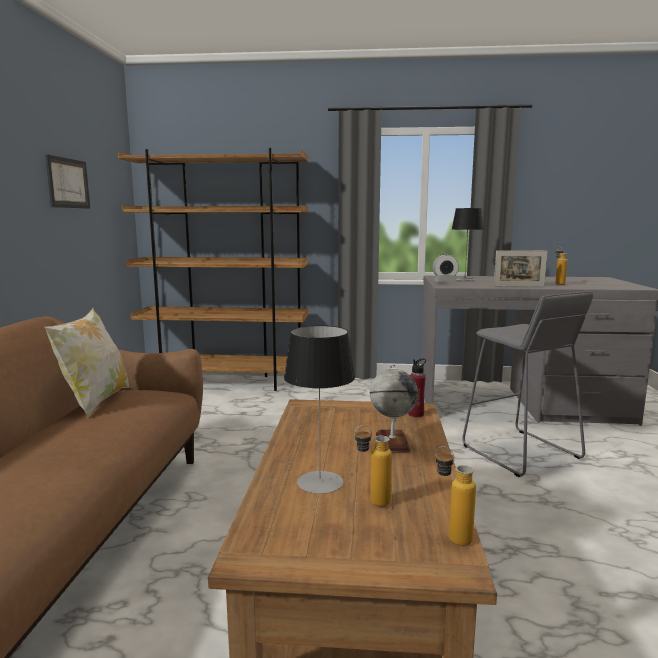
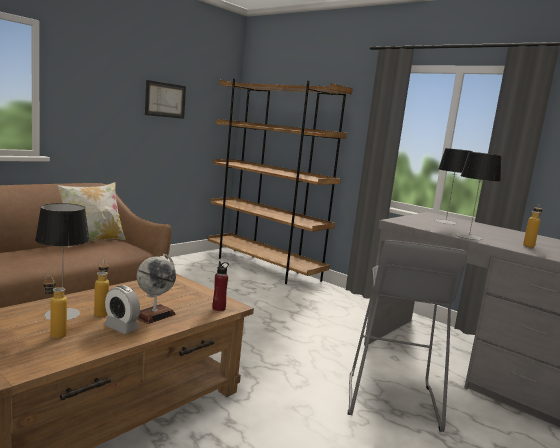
camera: 35 degrees right, 0 degrees up
(444, 282) = (414, 219): alarm clock -> alarm clock (121, 327)
(451, 536) = (38, 366): bottle -> bottle (101, 312)
(519, 286) = (469, 237): picture frame -> table lamp

